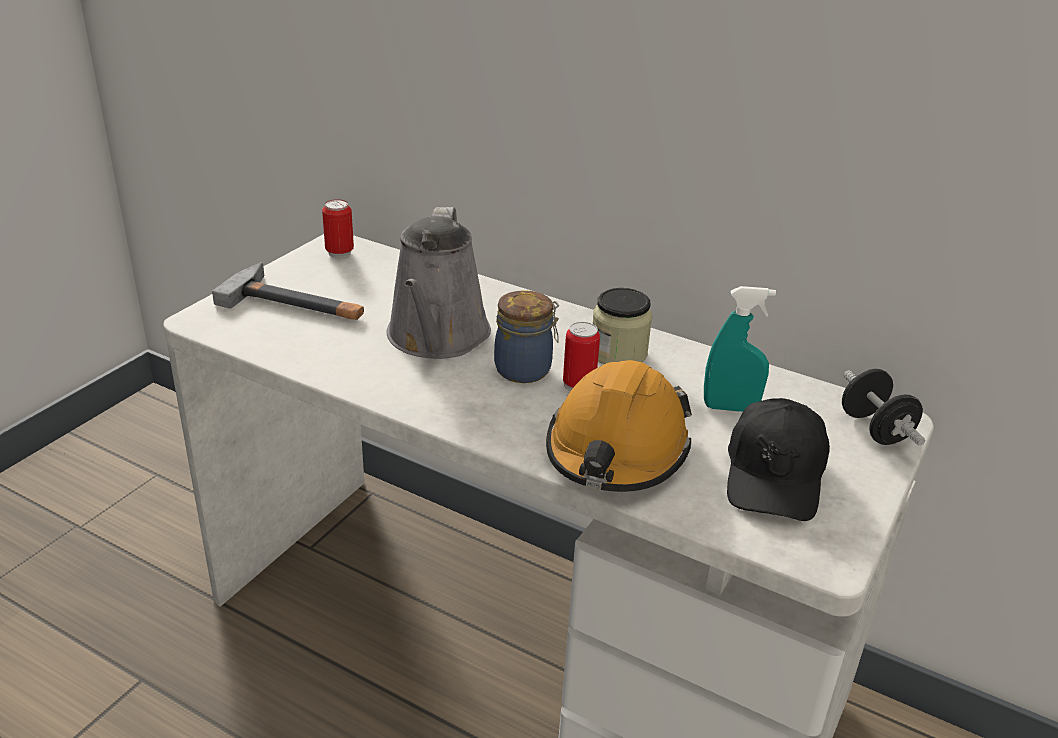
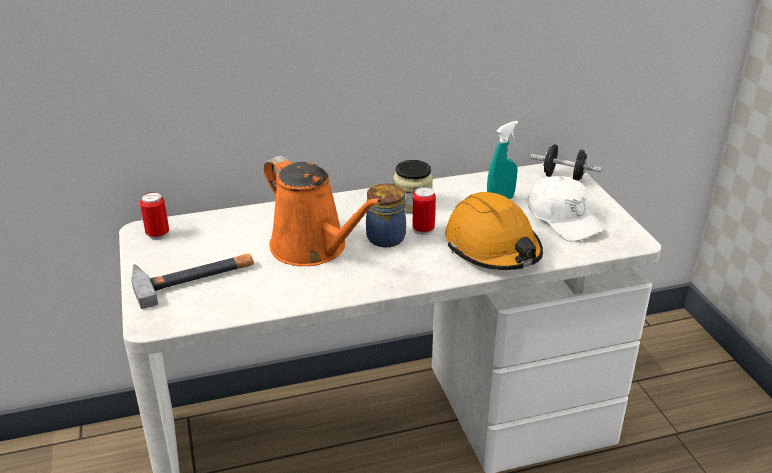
camera: 45 degrees left, 0 degrees up
(437, 338) = (313, 248): grey watering can -> orange watering can
(774, 475) = (564, 219): black cap -> white cap

